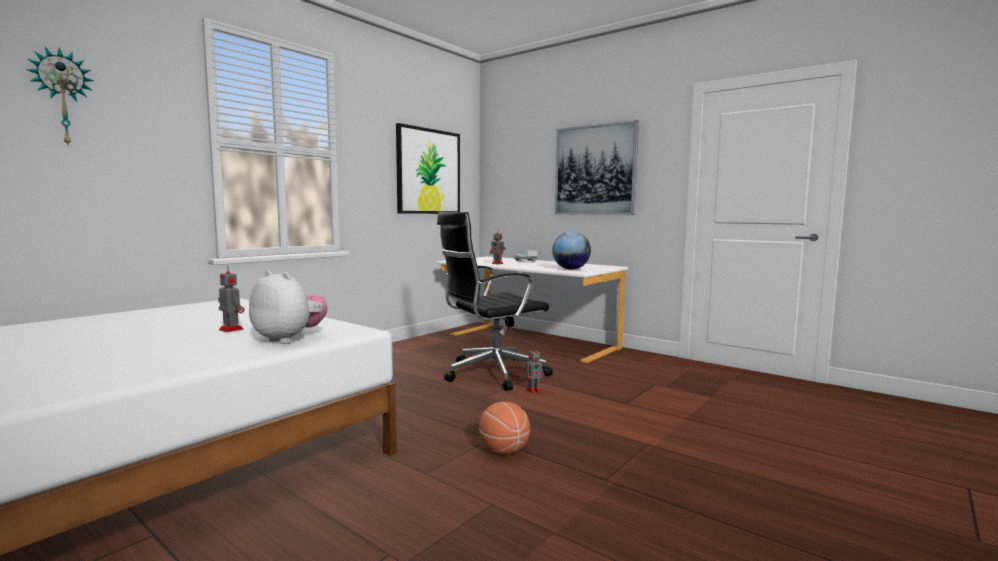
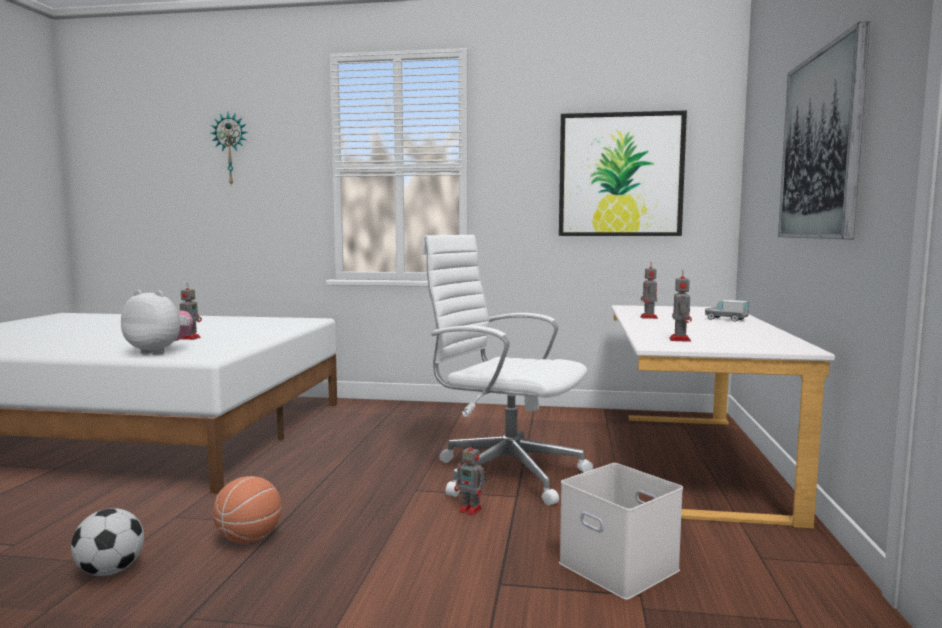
camera: 60 degrees right, 0 degrees up
(289, 339) = (159, 351): plush toy -> plush toy turned 75 degrees counterclockwise
(492, 374) = (505, 473): black office chair -> white office chair
(507, 504) = (110, 571): none -> football
(570, 269) = (679, 339): globe -> toy robot
(628, 380) = (621, 567): none -> white storage box

